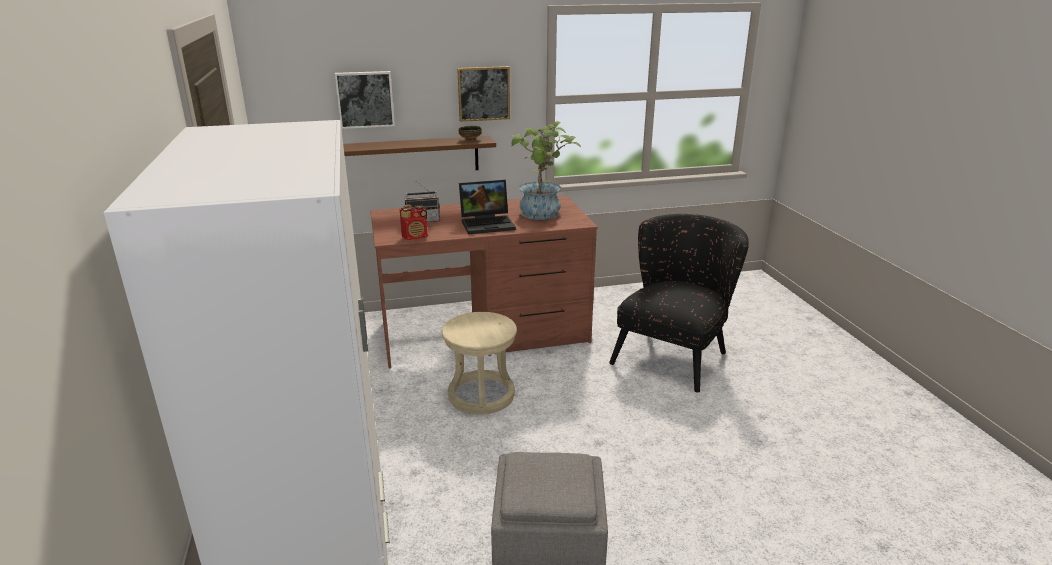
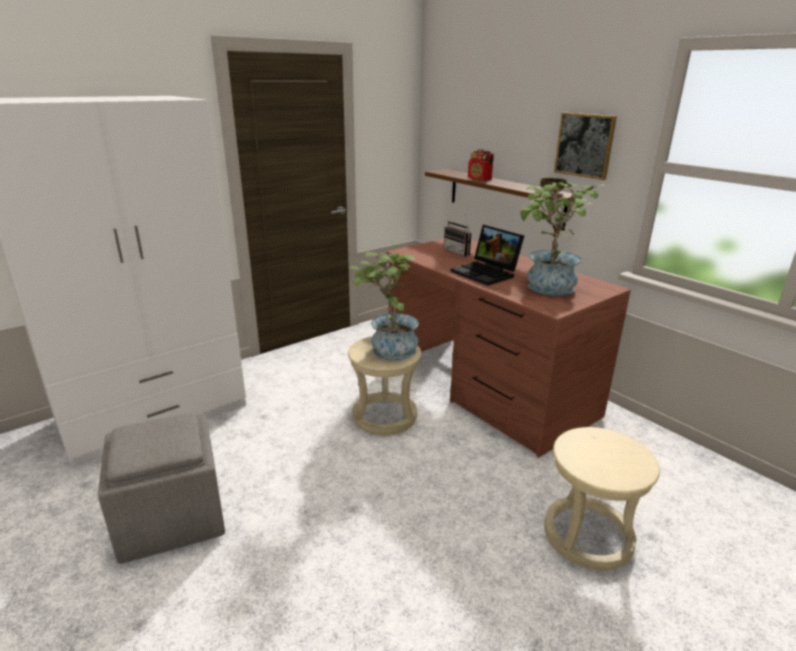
camera: 65 degrees right, 0 degrees up
(365, 99) = (486, 134): picture -> none
(415, 237) = (420, 257): radio -> radio (479, 179)
(477, 326) = (387, 349): none -> potted plant
(675, 353) = (588, 535): black armchair -> beige stool

